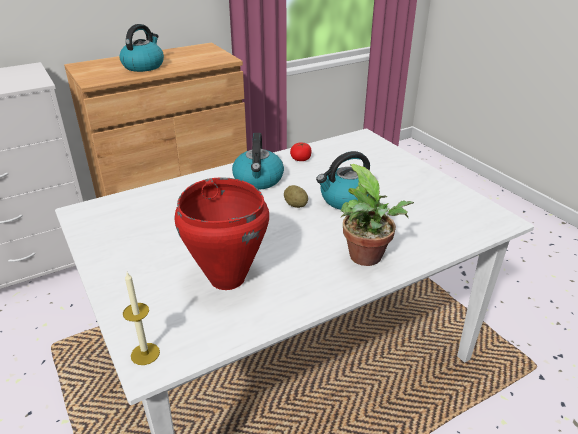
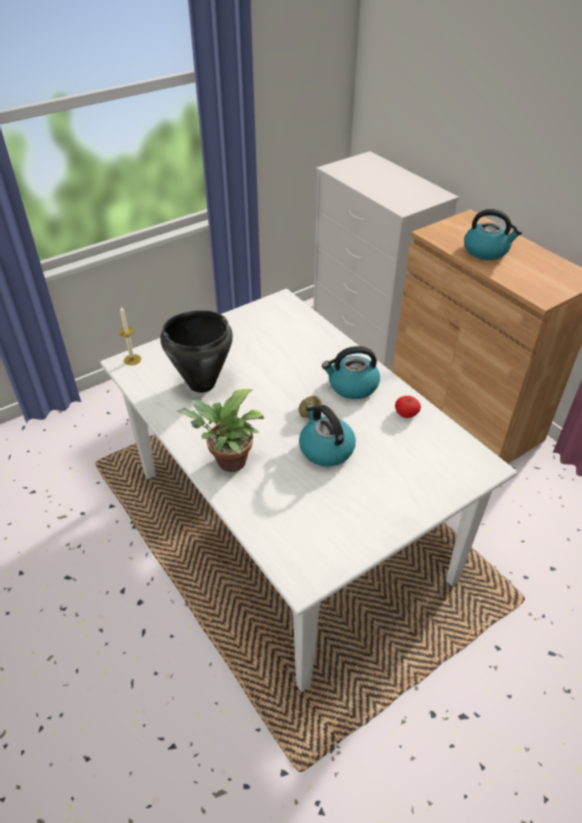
camera: 85 degrees right, 10 degrees up
(227, 279) = (201, 384): red cooking pot -> black cooking pot

